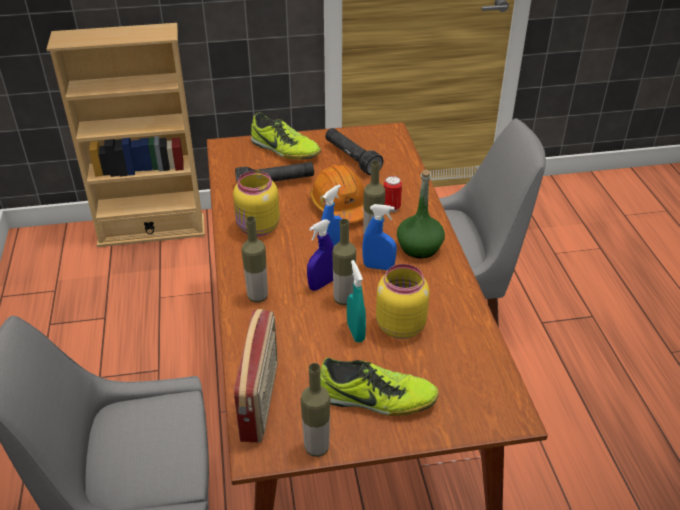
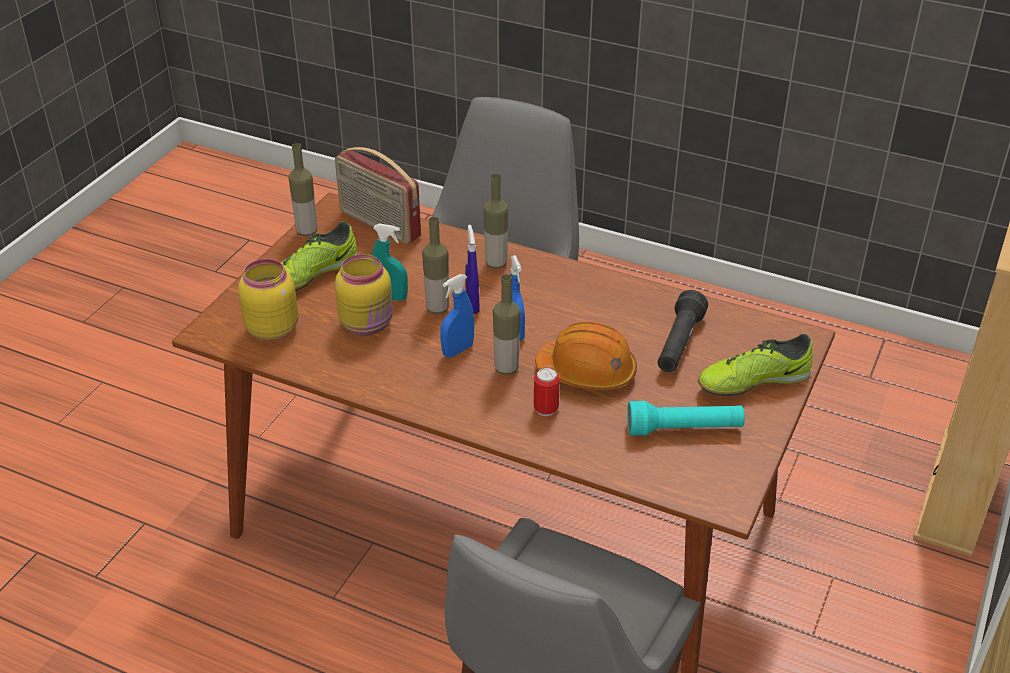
camera: 125 degrees right, 0 degrees up
(257, 228) = (602, 300): yellow jar -> yellow jar (272, 328)
(351, 158) = (684, 429): black flashlight -> turquoise flashlight
(419, 247) = (456, 393): green bottle -> none

